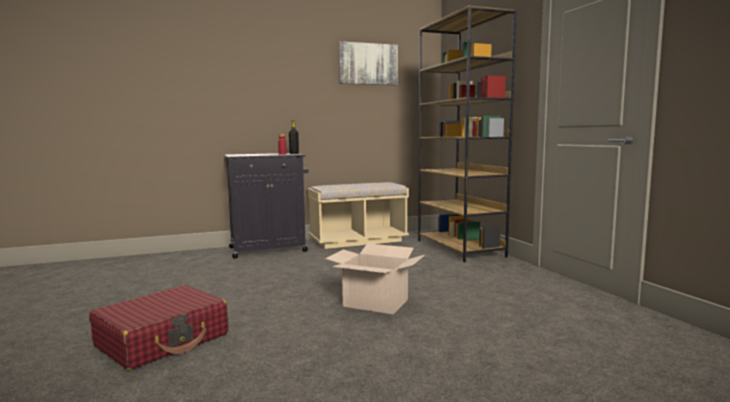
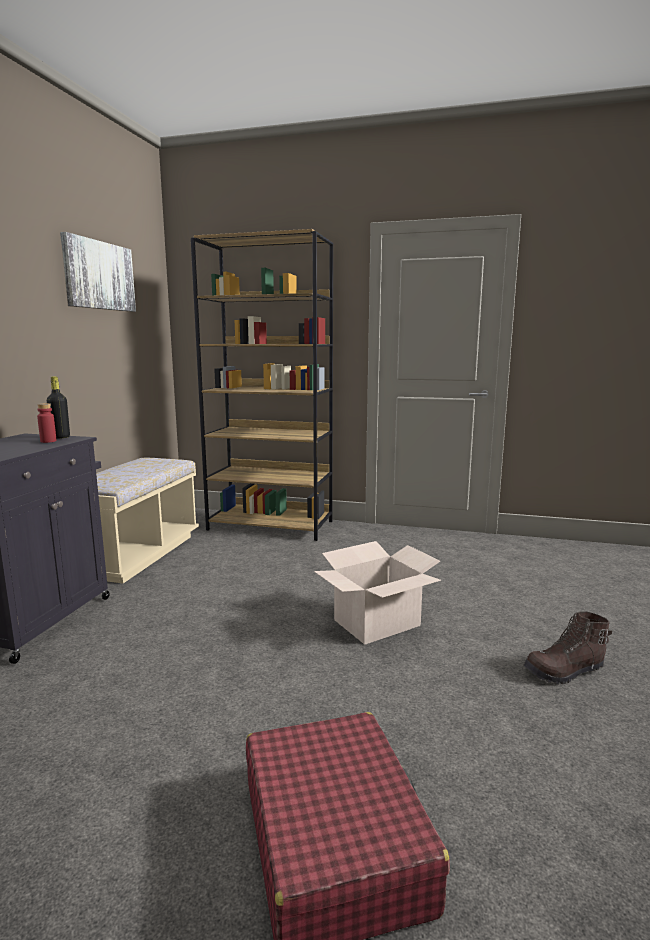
camera: 55 degrees left, 5 degrees up
(402, 371) = (565, 672): none -> brown boot

